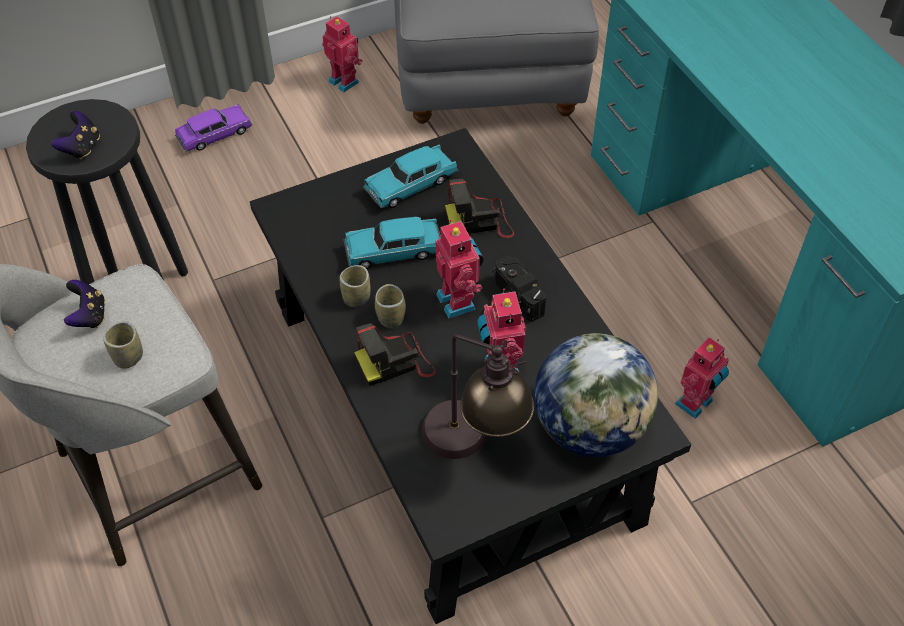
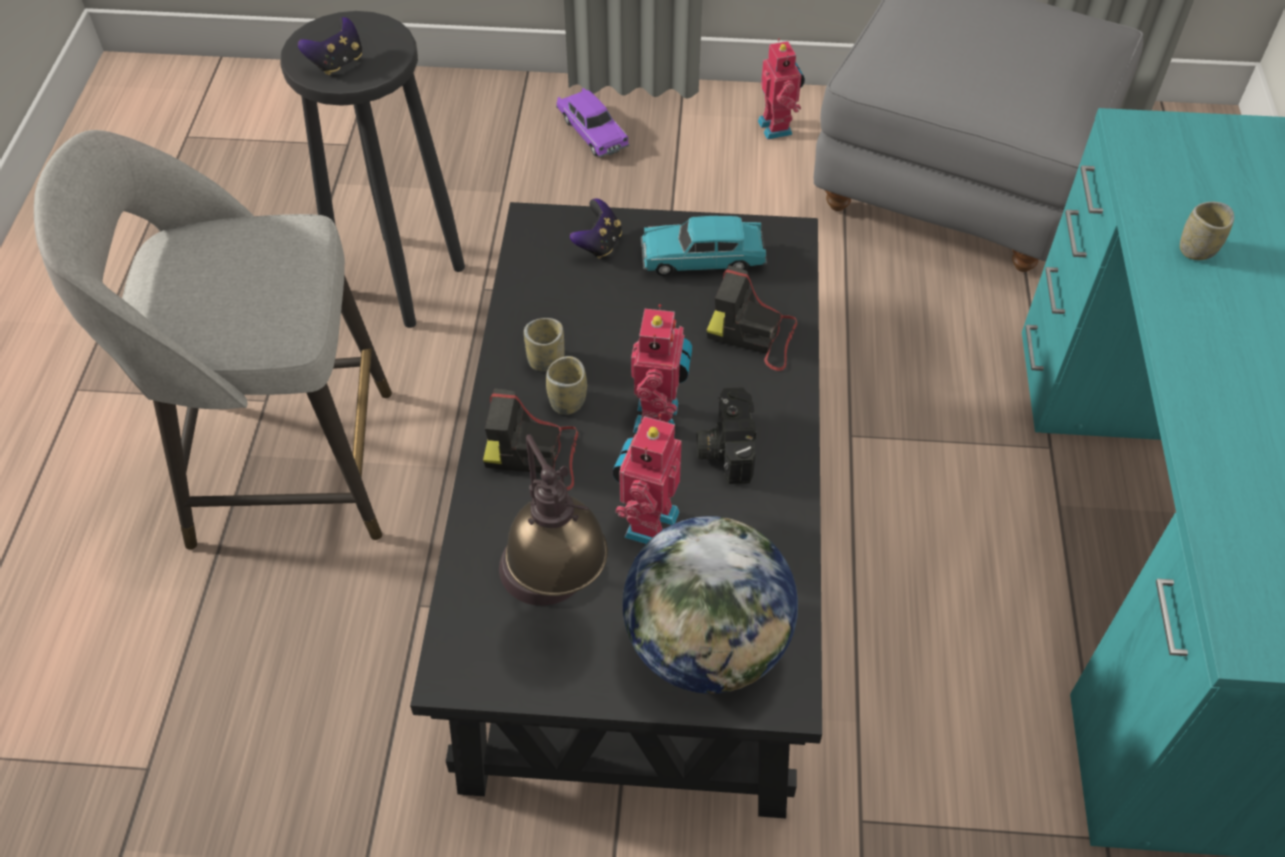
camera: 30 degrees right, 0 degrees up
(89, 316) = (229, 248): game controller -> game controller (598, 244)
(128, 357) = (233, 309): cup -> cup (1197, 249)
(215, 135) = (592, 133): purple toy car -> purple toy car turned 60 degrees clockwise
(394, 252) = (627, 327): turquoise toy car -> none
(695, 404) = (951, 701): toy robot -> none

